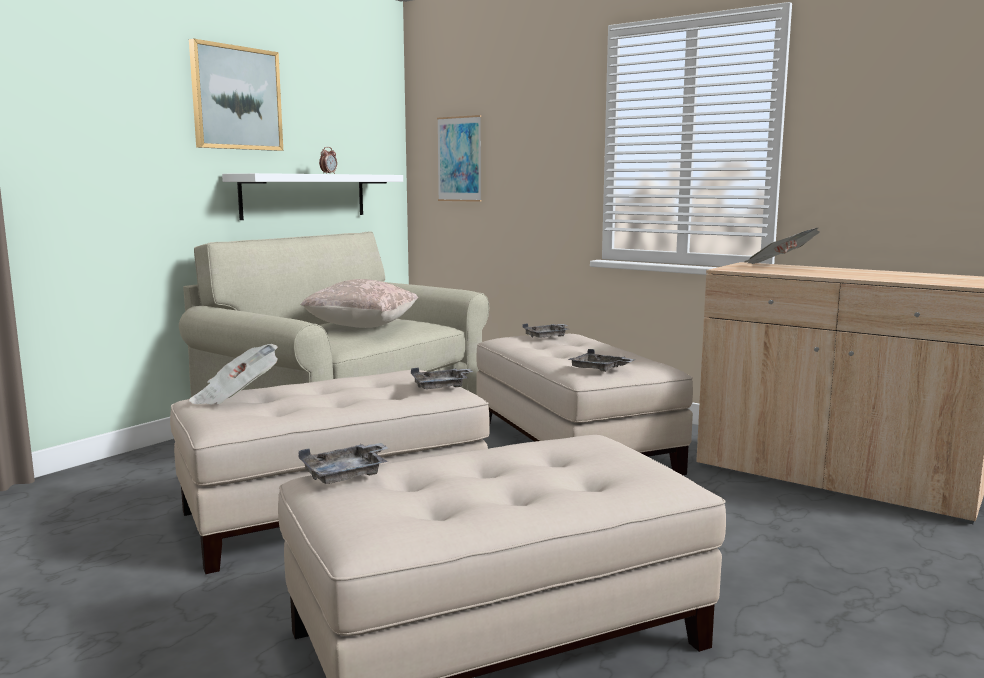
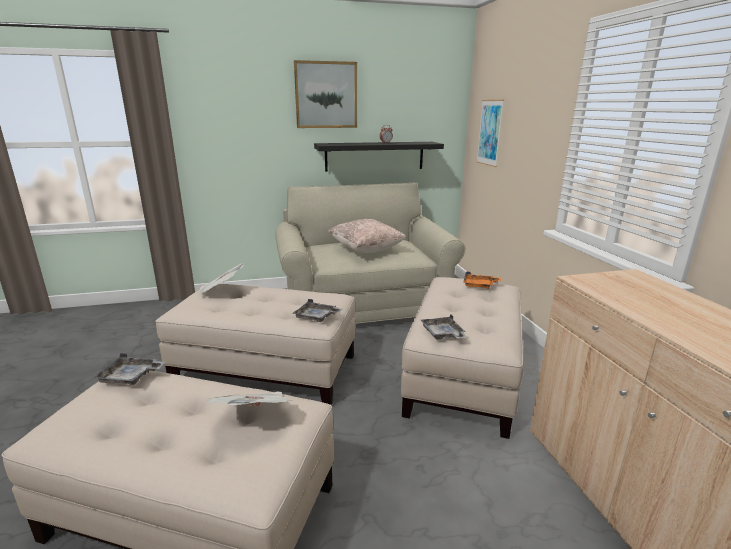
camera: 40 degrees right, 10 degrees up
(304, 196) = (374, 156): white shelf -> black shelf
(547, 337) = (479, 285): grey tray -> orange tray
(779, 266) = (652, 288): newspaper -> newspaper (255, 416)

